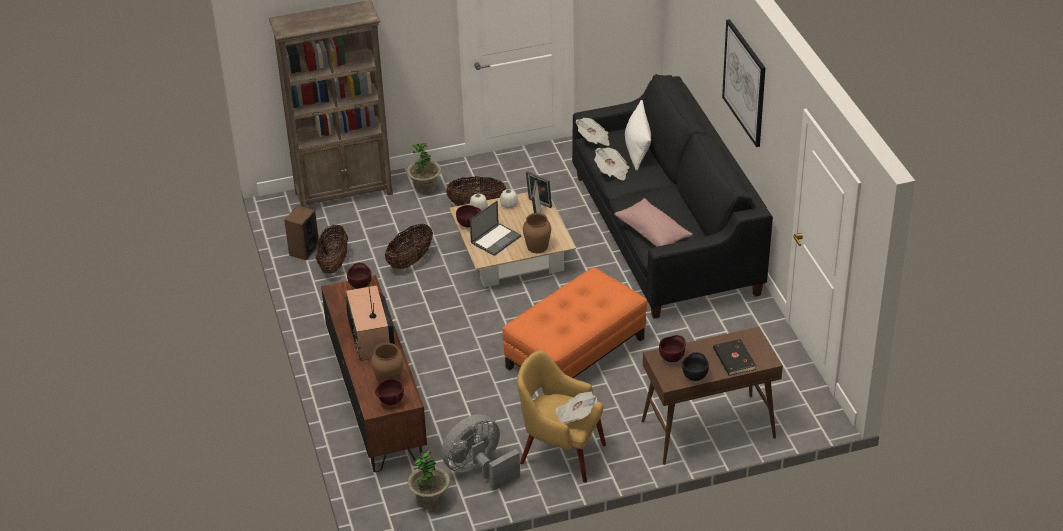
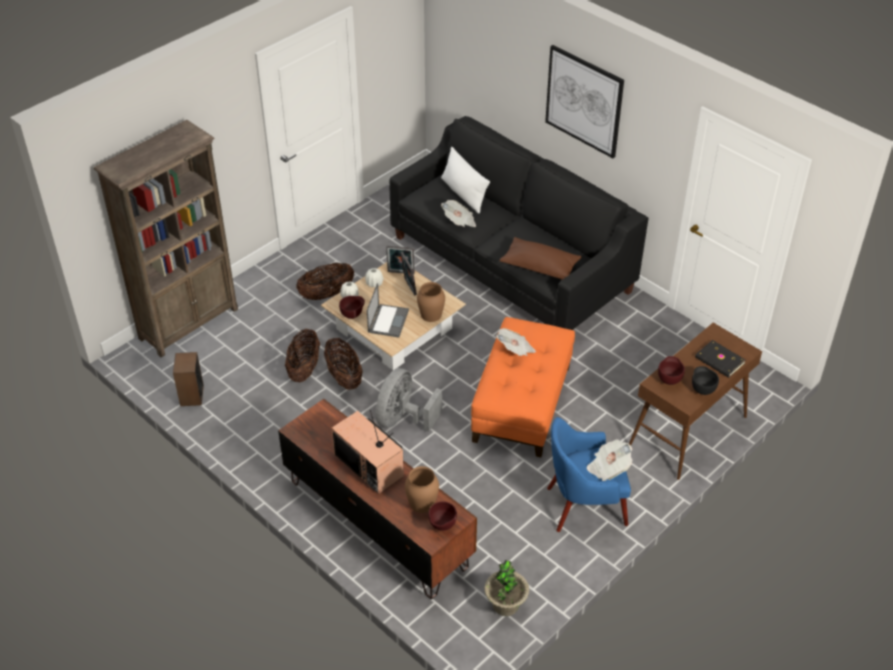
camera: 30 degrees left, 5 degrees up
(333, 263) = (231, 398): basket -> basket (344, 377)
(360, 285) = (317, 414): brown bowl -> none
(425, 188) = (265, 293): potted plant -> none
(479, 470) = (526, 554): grey fan -> grey fan (403, 419)
(560, 453) = (583, 506): yellow armchair -> blue armchair
(593, 140) = (419, 197): newspaper -> newspaper (515, 350)
(653, 233) = (540, 267): pink pillow -> brown pillow

